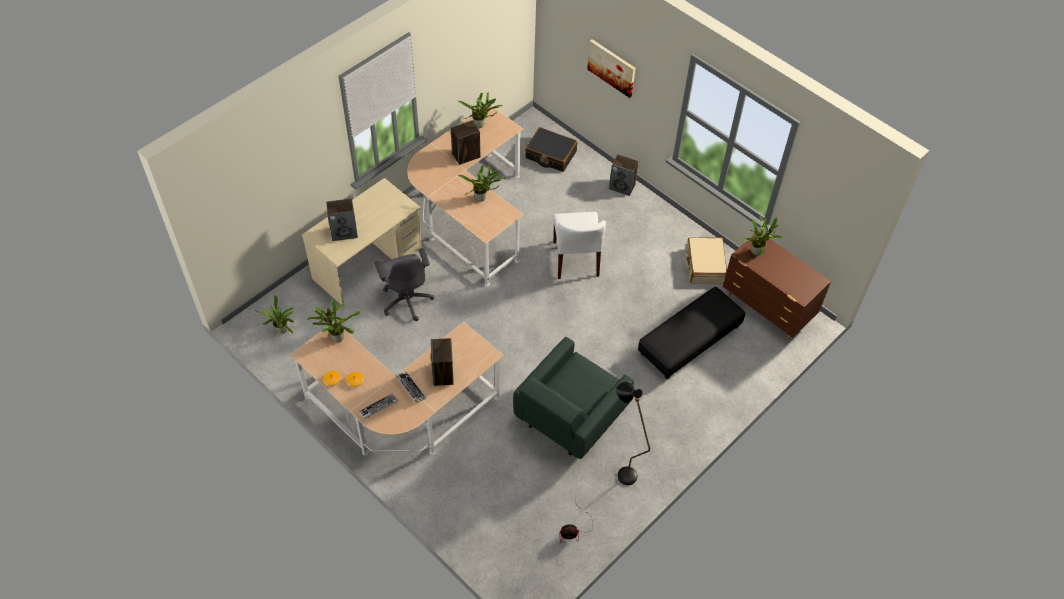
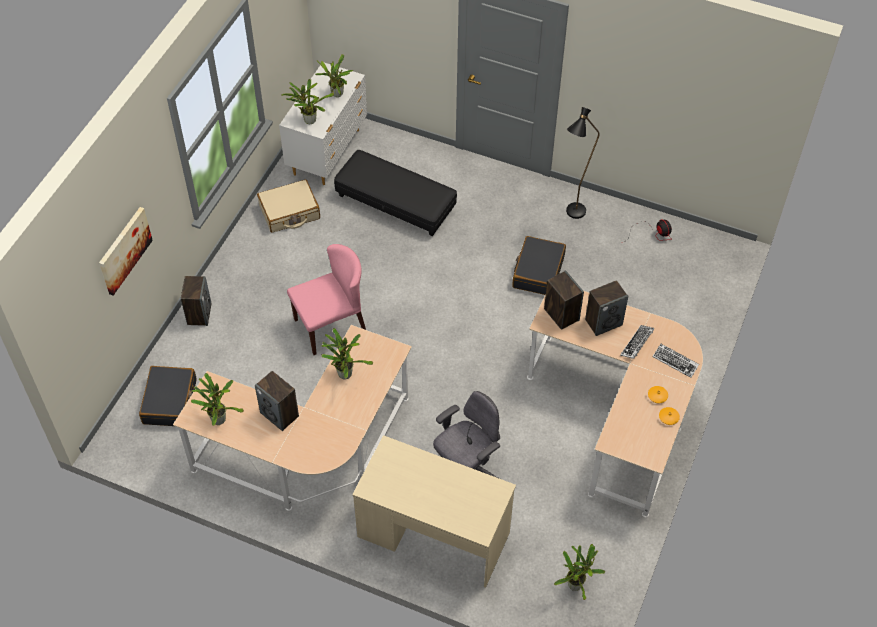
camera: 110 degrees left, 0 degrees up
(336, 337) = (615, 437): potted plant -> potted plant (336, 95)
(344, 232) = (462, 499): speaker -> speaker (561, 314)
(569, 417) = (538, 272): green armchair -> black suitcase
(576, 259) = (330, 326): white chair -> pink chair
(767, 310) = (328, 152): brown dresser -> white dresser

